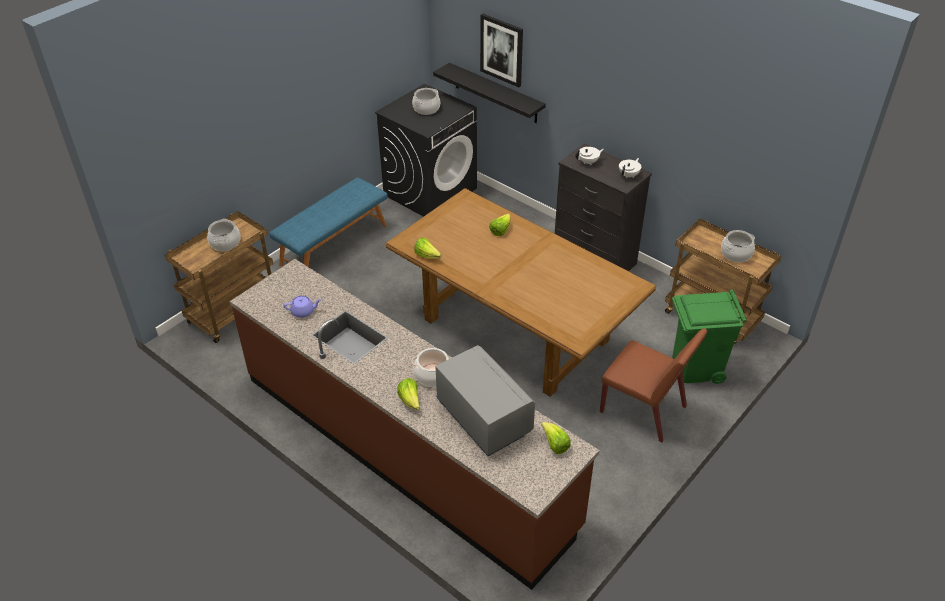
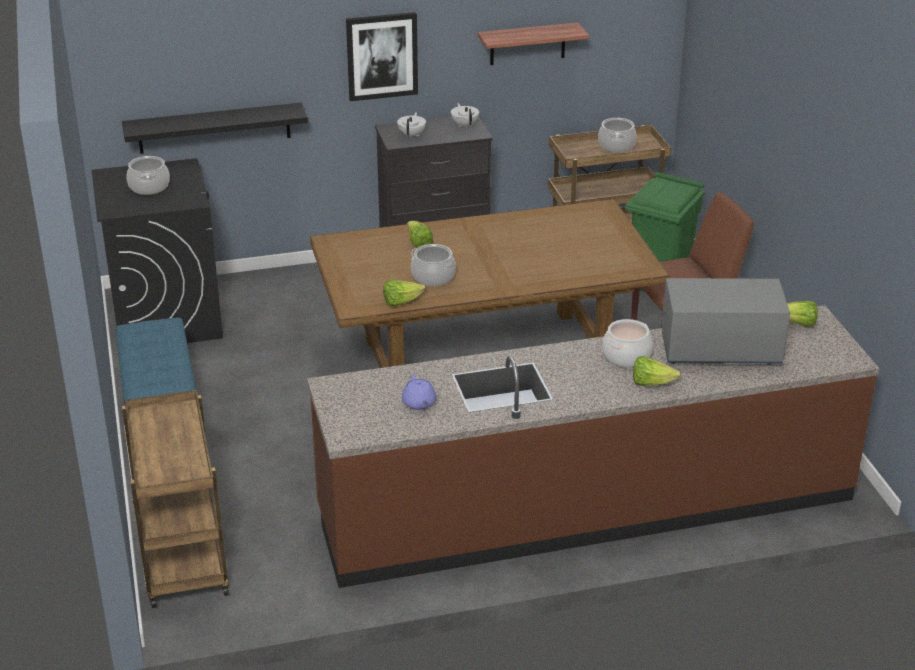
camera: 55 degrees left, 10 degrees down
(225, 243) = (171, 437): cooking pot -> cooking pot (433, 277)
(303, 311) = (419, 403): purple teapot -> purple teapot turned 135 degrees clockwise
(502, 50) = (218, 59): picture -> picture (382, 56)
(699, 141) = (527, 44): none -> shelf

